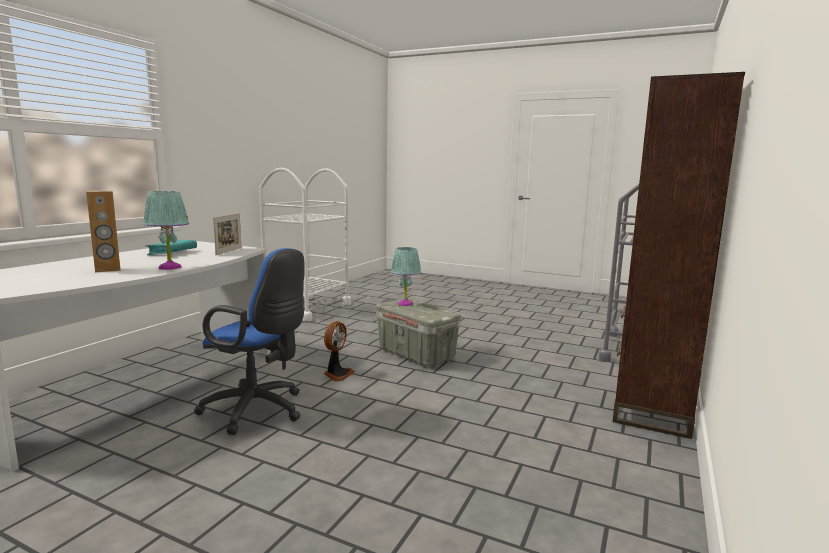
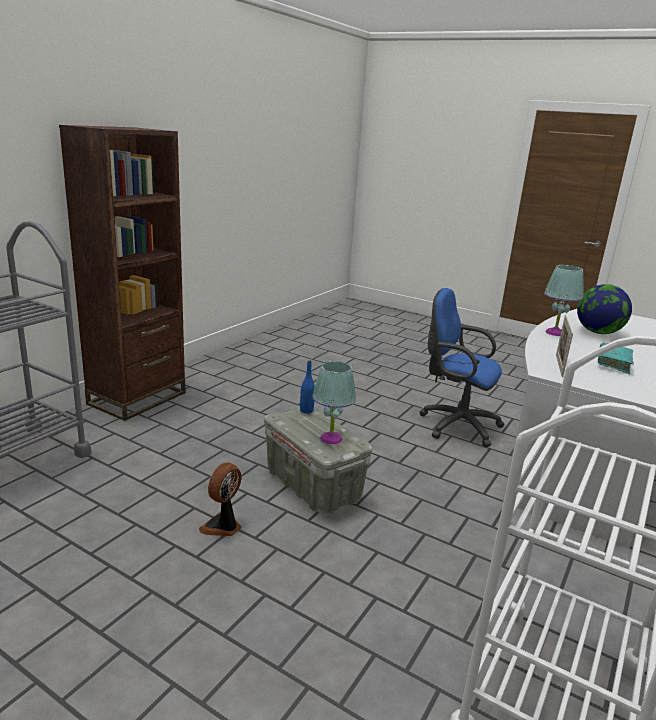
camera: 175 degrees left, 10 degrees up
(107, 269) = (598, 332): brown speaker -> globe
(337, 374) = (404, 459): fan -> fan (223, 526)
(429, 315) = (306, 411): none -> blue bottle

